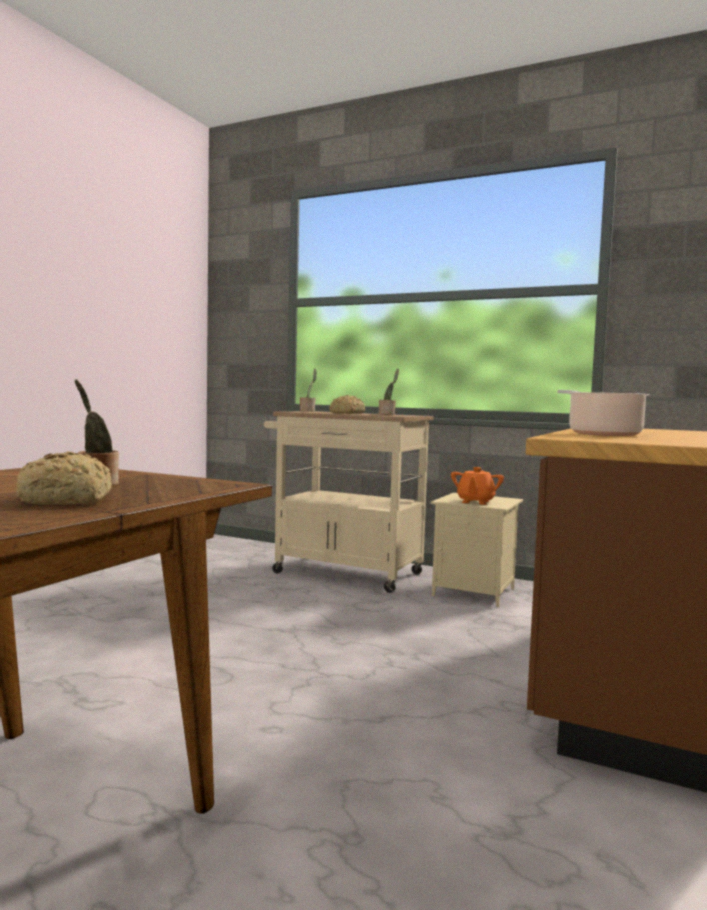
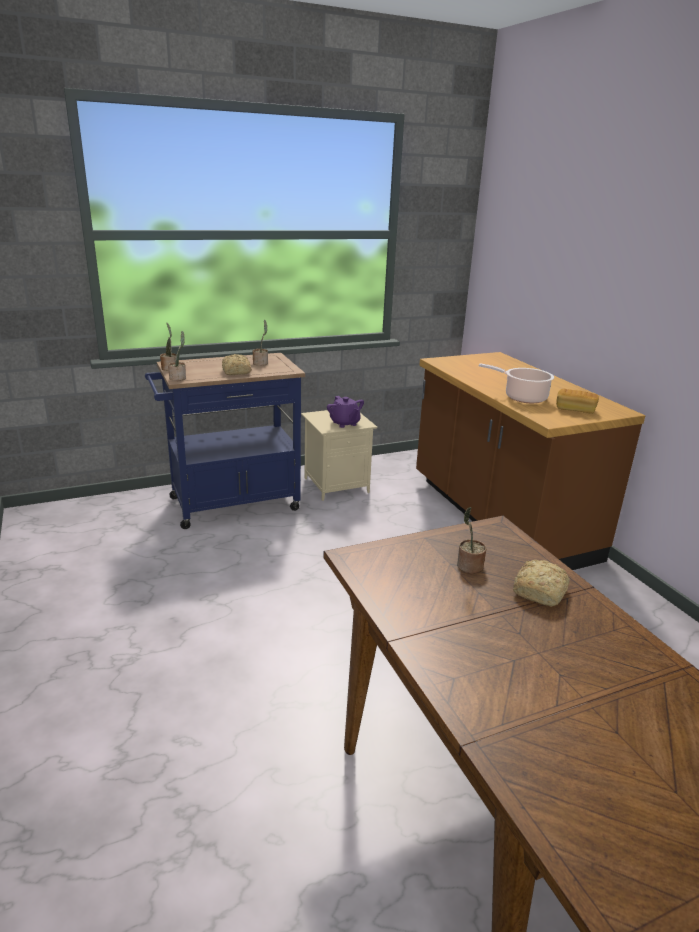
camera: 50 degrees left, 20 degrees up
(292, 411) = (178, 378): none -> potted plant
(343, 573) = (230, 504): beige cart -> blue cart
(475, 502) = (344, 423): orange teapot -> purple teapot
(649, 440) = (575, 410): none -> bread

